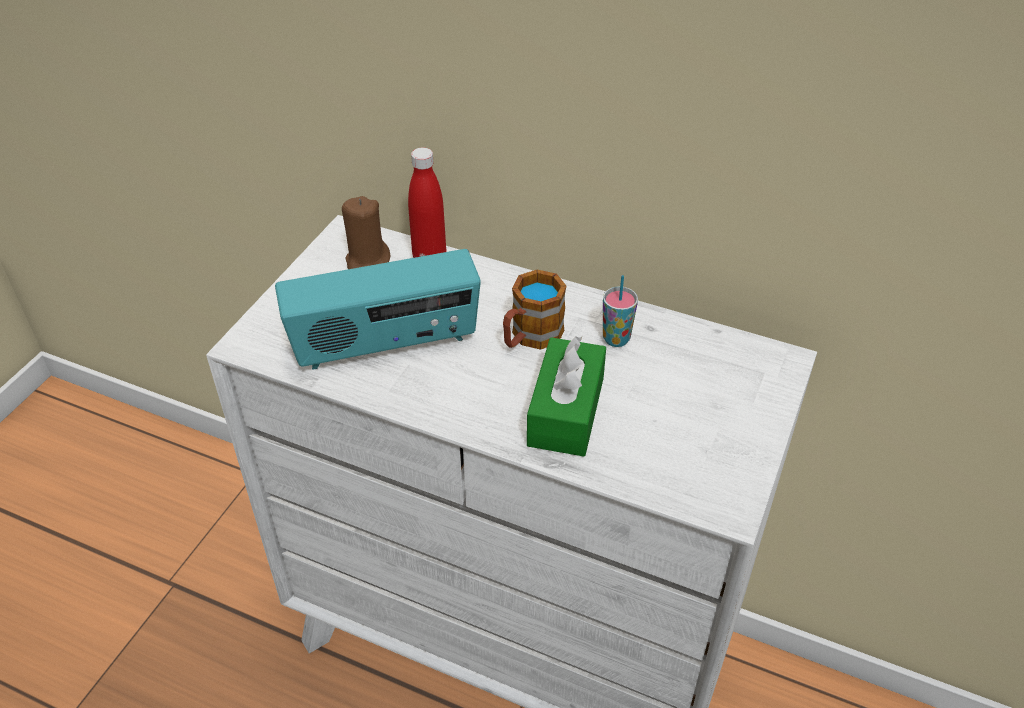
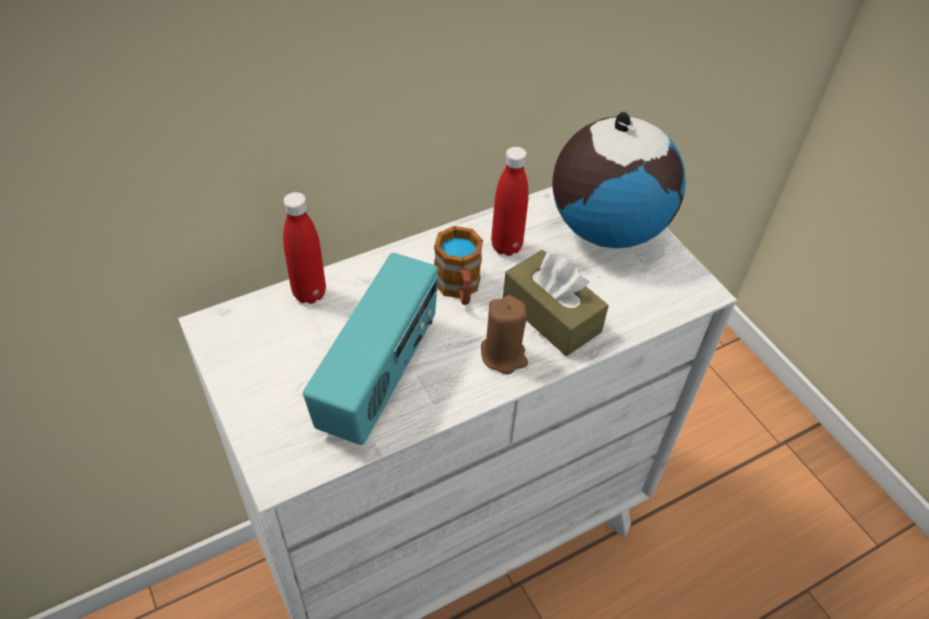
camera: 55 degrees left, 5 degrees up
(367, 261) = (265, 332): brown candle -> brown candle (503, 355)
(566, 411) = (551, 315): green tissue box -> brown tissue box
(616, 339) = (506, 246): cup -> red bottle
(726, 393) = (606, 228): none -> globe

